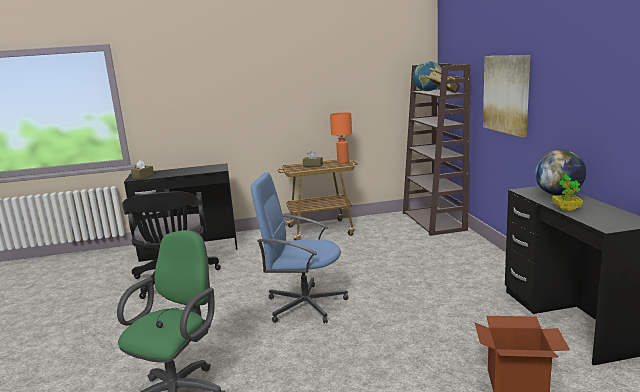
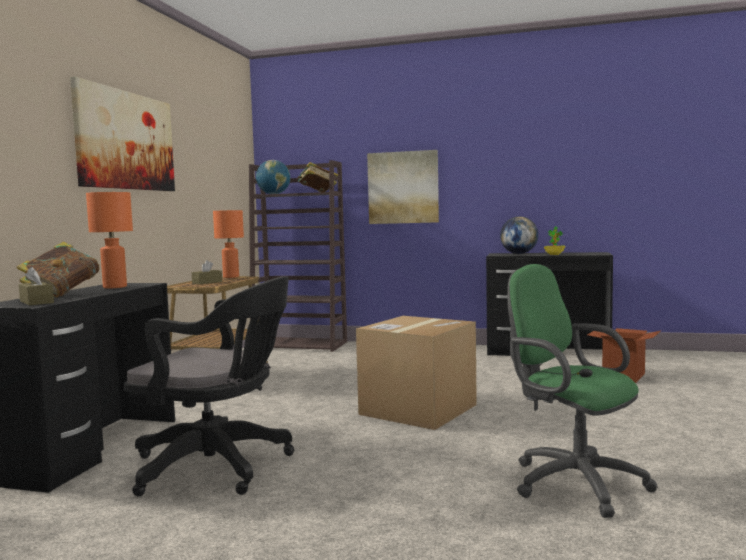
camera: 65 degrees left, 10 degrees down
(173, 171) = (62, 294): none -> book
(203, 169) = (114, 287): none -> orange table lamp
(262, 72) = (126, 141): none -> picture
(304, 305) = (418, 409): blue office chair -> cardboard box

